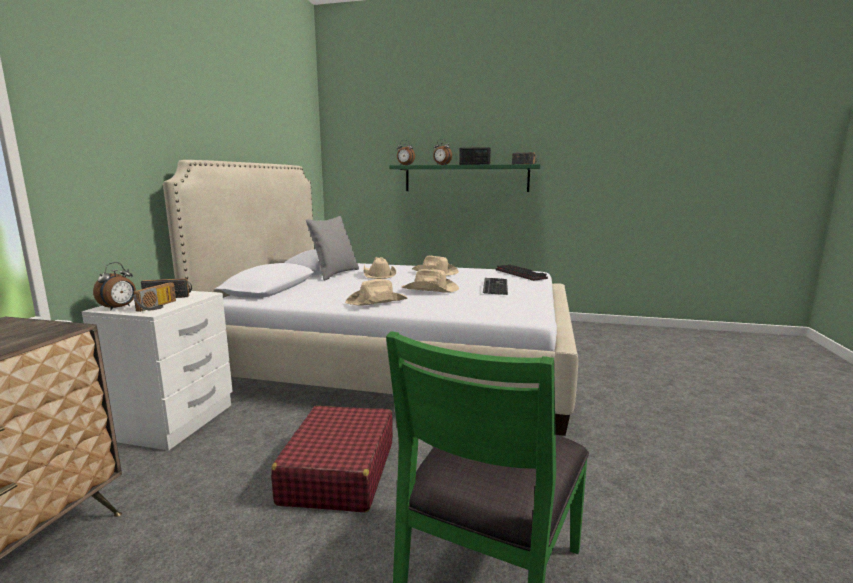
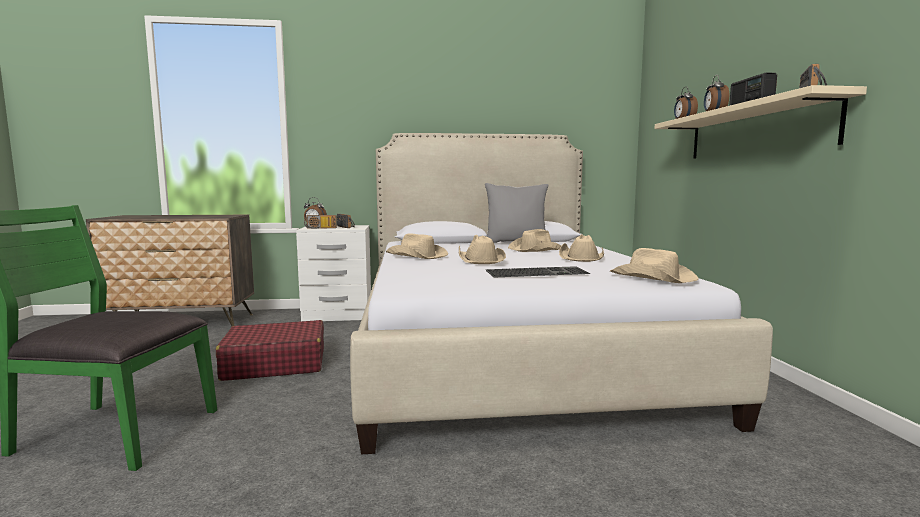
camera: 70 degrees right, 5 degrees down
(466, 178) = (755, 131): green shelf -> beige shelf
(522, 274) = (653, 278): keyboard -> beige hat

